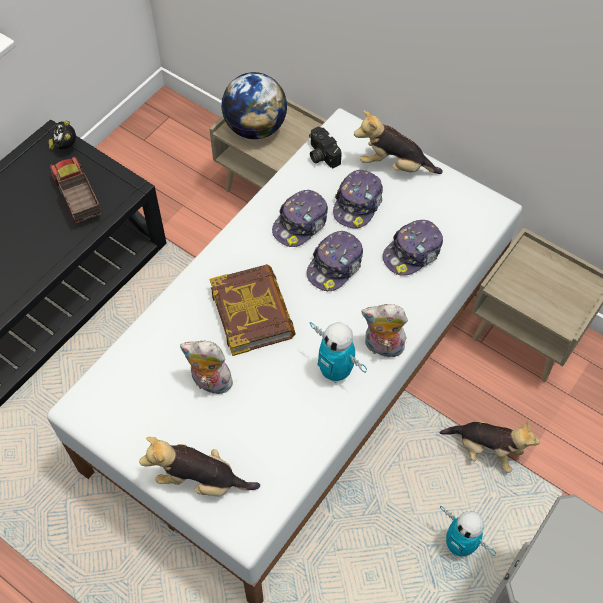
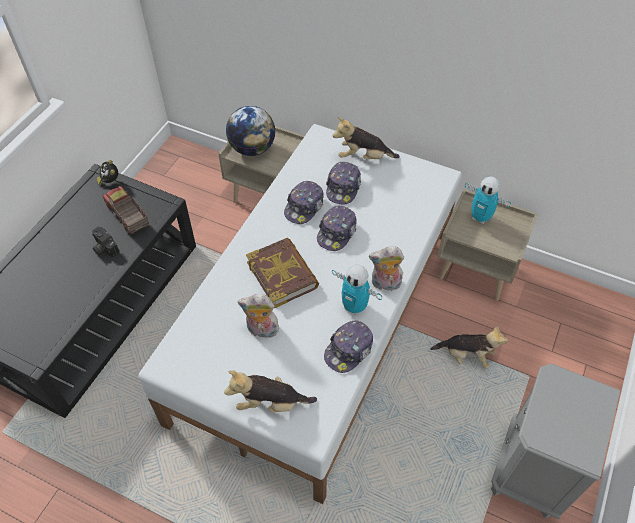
camera: 10 degrees left, 5 degrees down
(321, 155) = (308, 157): camera -> camera (104, 248)
(412, 253) = (391, 215): cap -> cap (349, 350)
(459, 545) = (463, 428): toy robot -> toy robot (480, 217)

